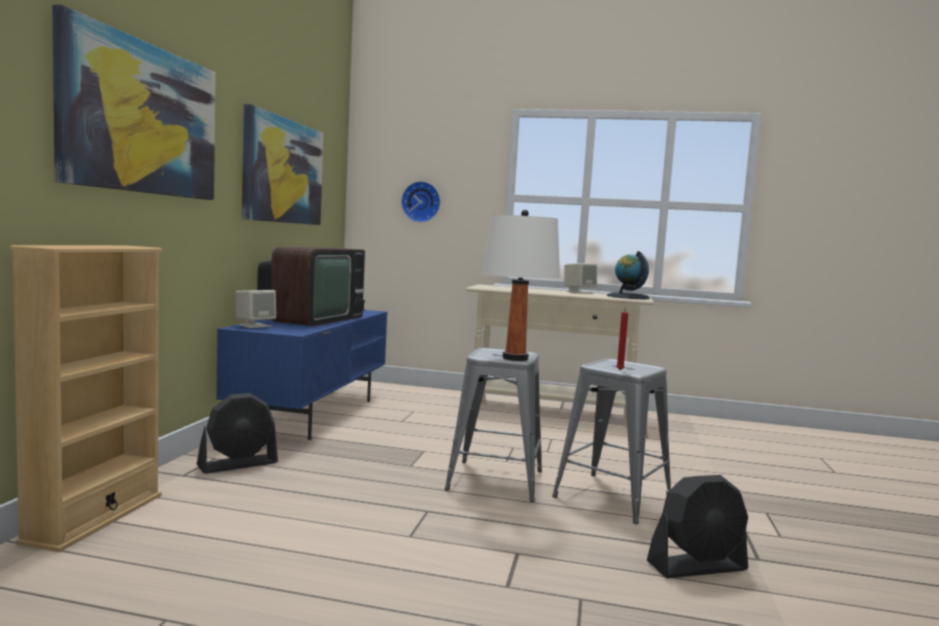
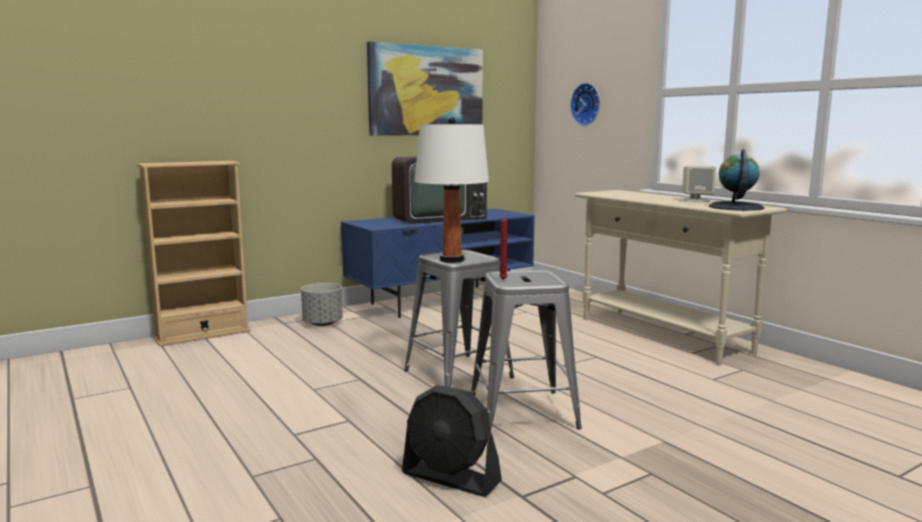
camera: 45 degrees right, 5 degrees up
(142, 119) = (251, 71): picture -> none
(238, 464) = (323, 323): black fan -> grey planter
(255, 325) = (372, 221): beige speaker -> none

